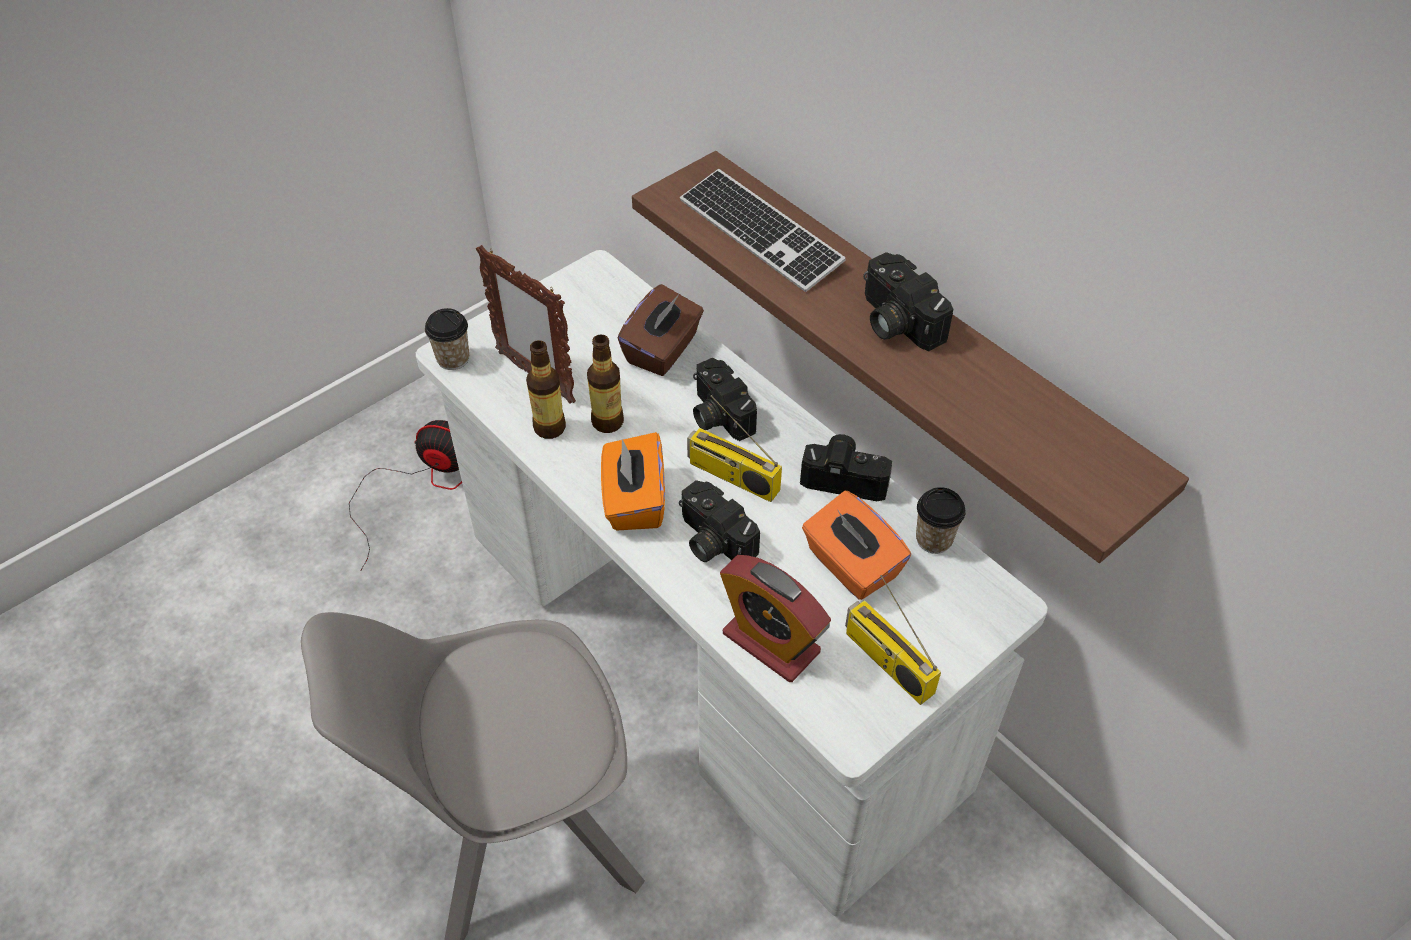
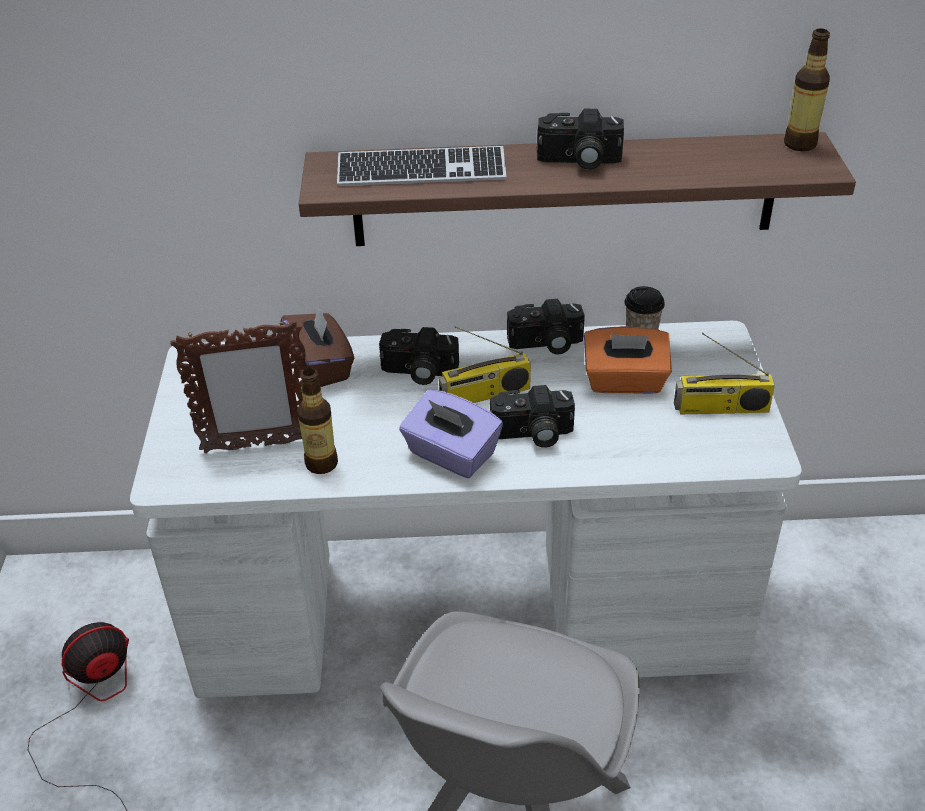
camera: 50 degrees left, 10 degrees down
(453, 359) = (172, 483): cup -> none
(608, 422) = (356, 429): bottle -> bottle (800, 144)
(634, 501) = (451, 455): orange tissue box -> purple tissue box
(771, 642) = (654, 452): alarm clock -> none
(846, 476) = (546, 344): camera -> camera turned 150 degrees counterclockwise

